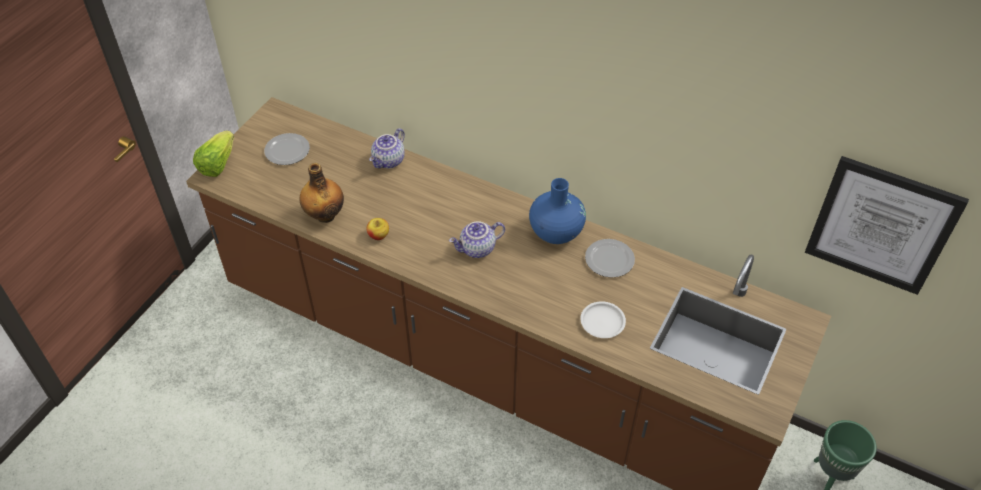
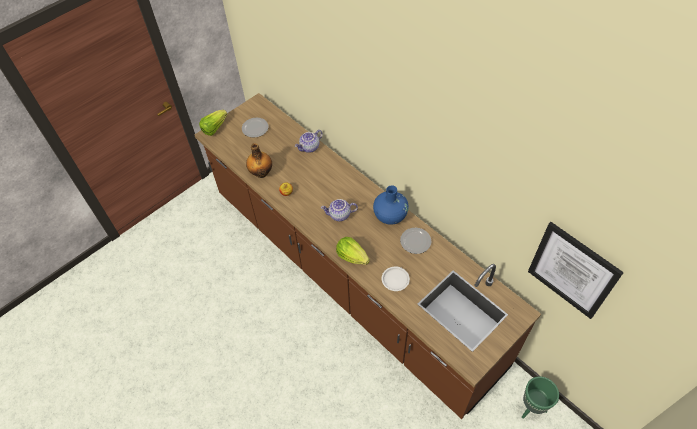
camera: 20 degrees right, 5 degrees up
(522, 304) = (352, 256): none -> lettuce

